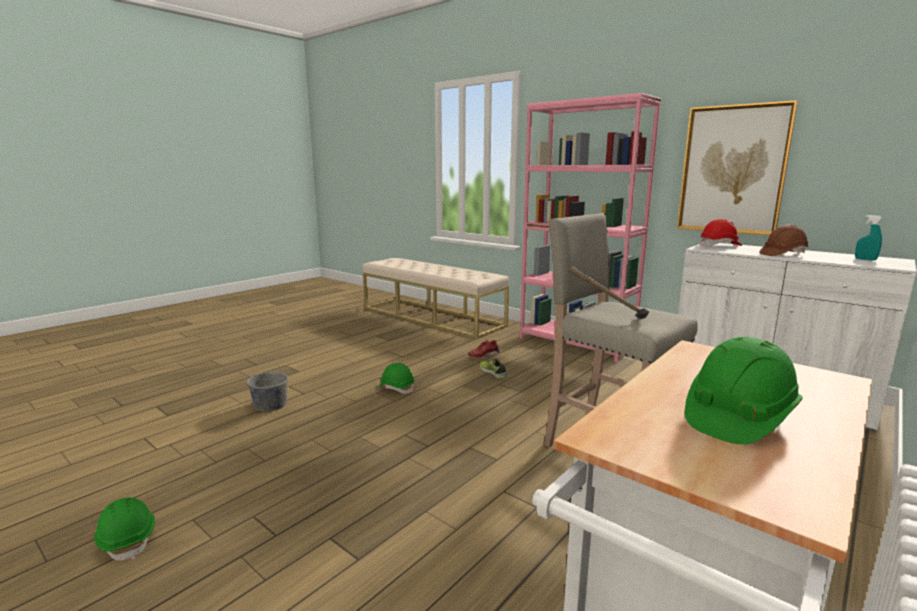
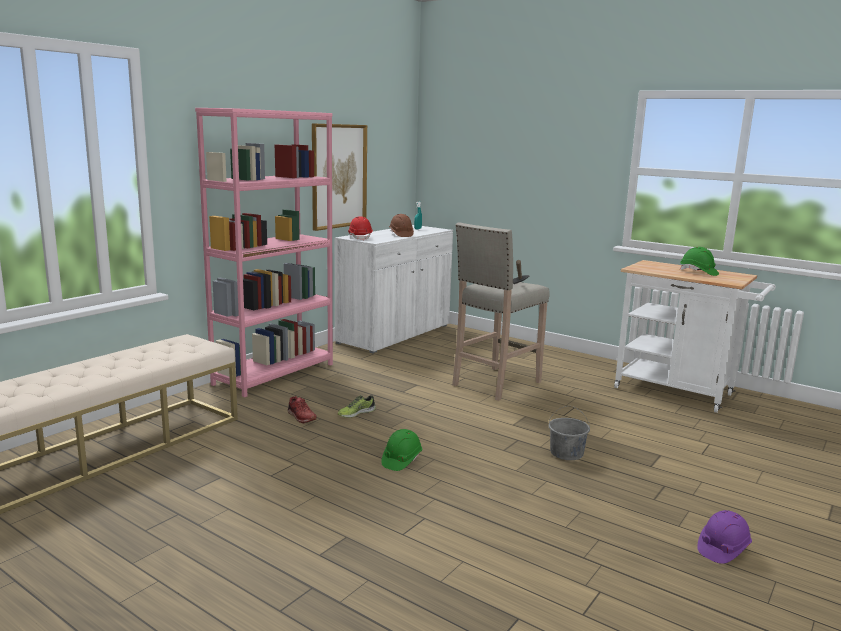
camera: 95 degrees left, 0 degrees up
(128, 539) = (722, 549): green hard hat -> purple hard hat
(270, 405) = (464, 536): grey bucket -> grey bucket (567, 453)

